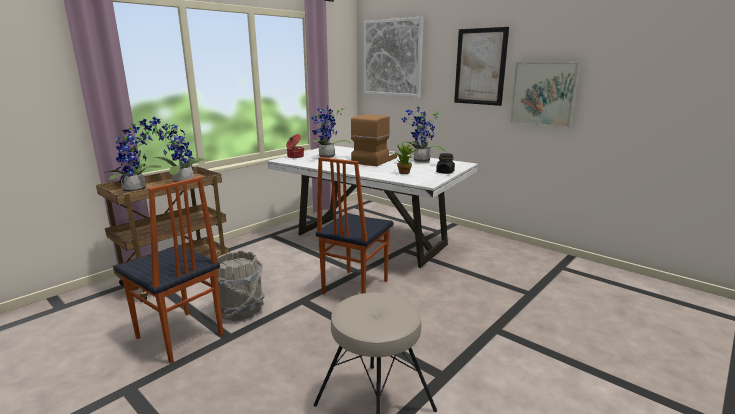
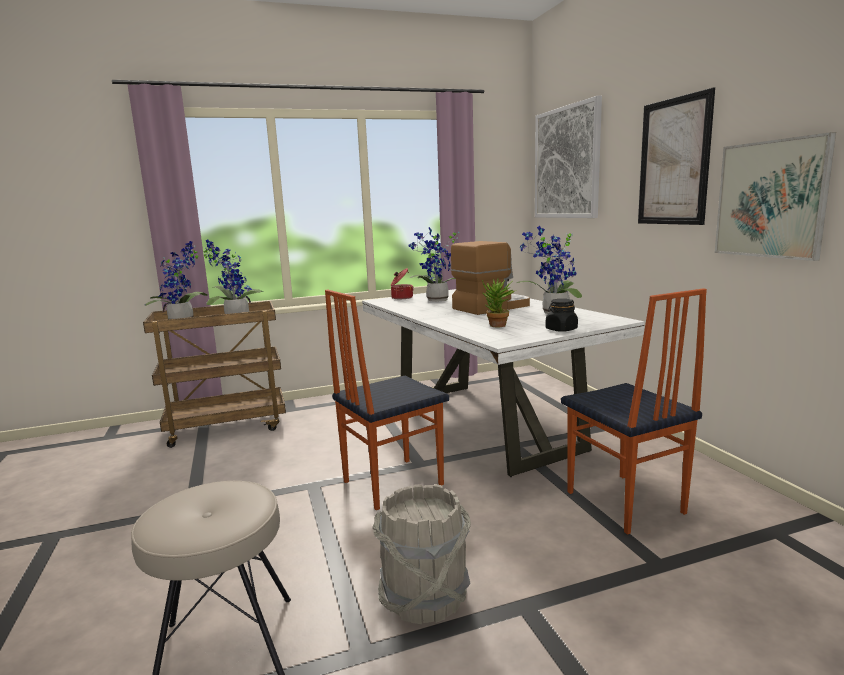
camera: 30 degrees right, 5 degrees down
(179, 337) = (153, 493): chair -> chair (624, 503)
(240, 310) = (239, 479): grey bucket -> grey bucket (425, 597)

